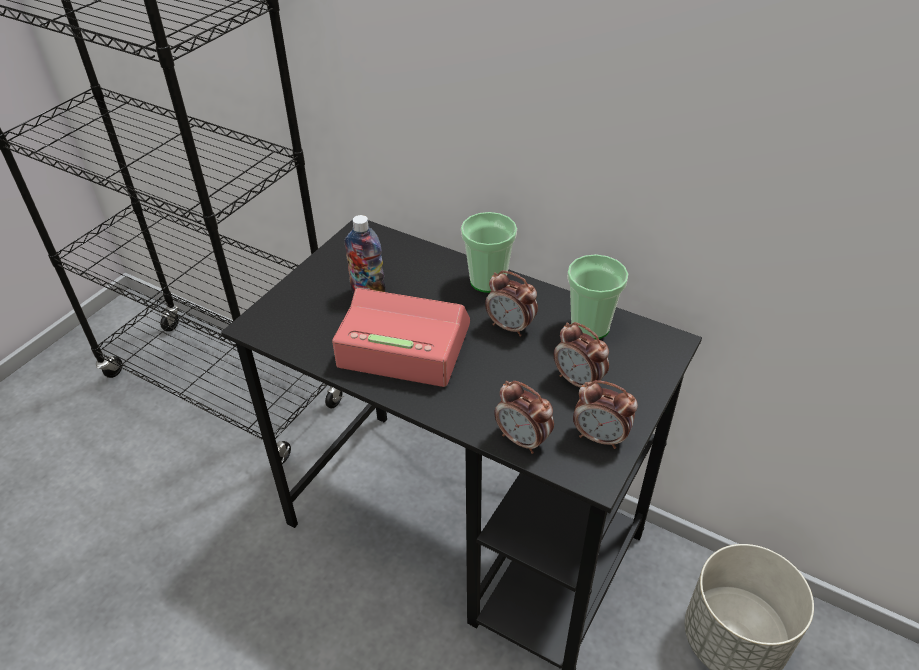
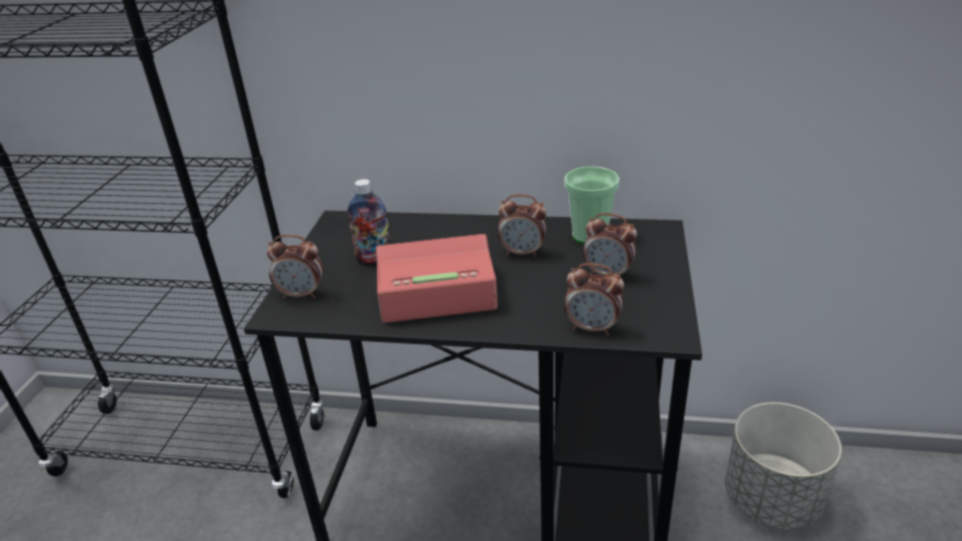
camera: 20 degrees left, 10 degrees down
(488, 281) = (479, 227): cup -> none
(600, 437) = (655, 307): alarm clock -> alarm clock (302, 294)

